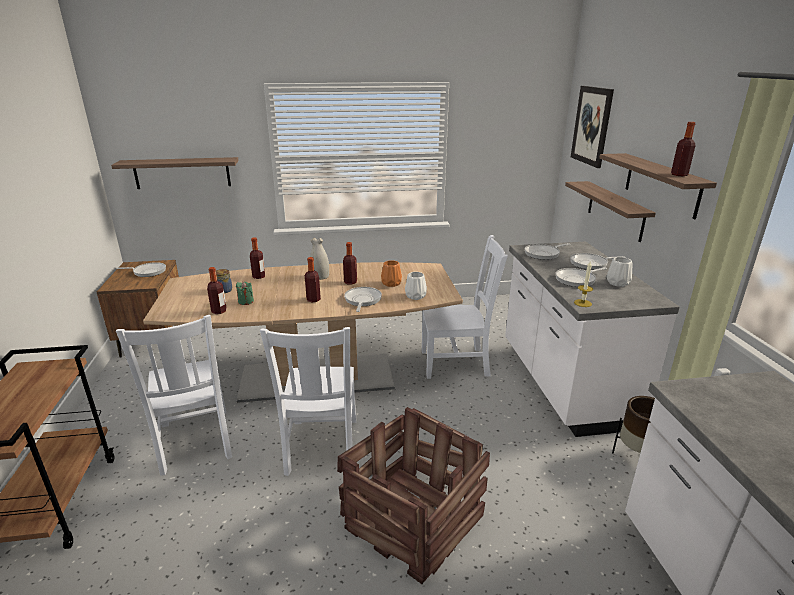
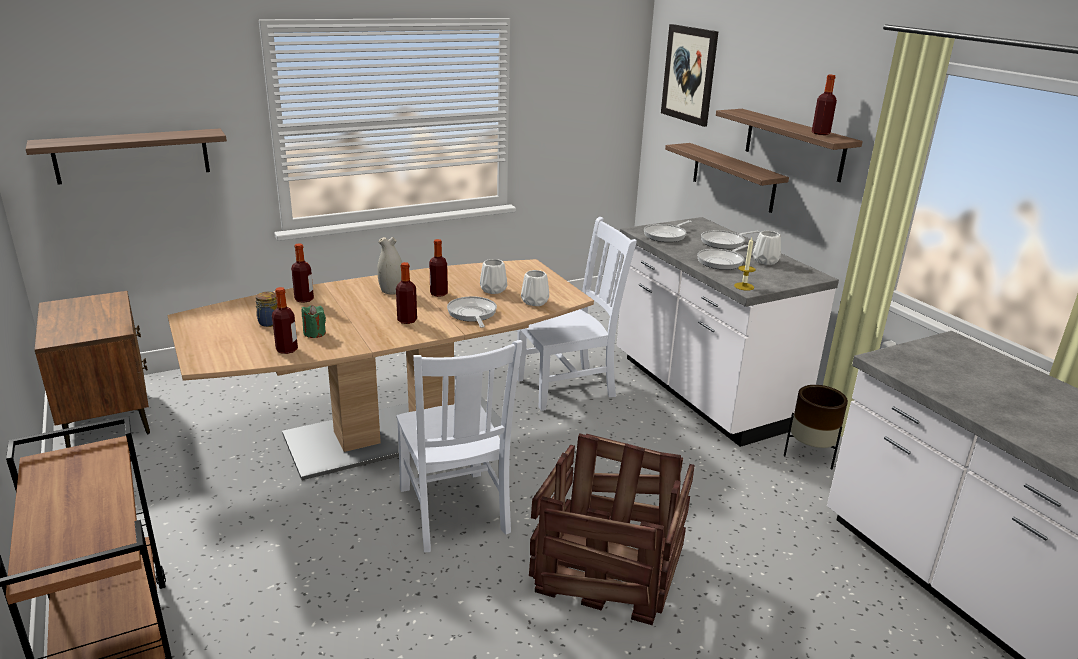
camera: 20 degrees left, 0 degrees up
(148, 272) = (97, 312): frying pan -> none
(195, 443) = (274, 539): white chair -> none
(391, 283) = (492, 289): orange vase -> white vase

